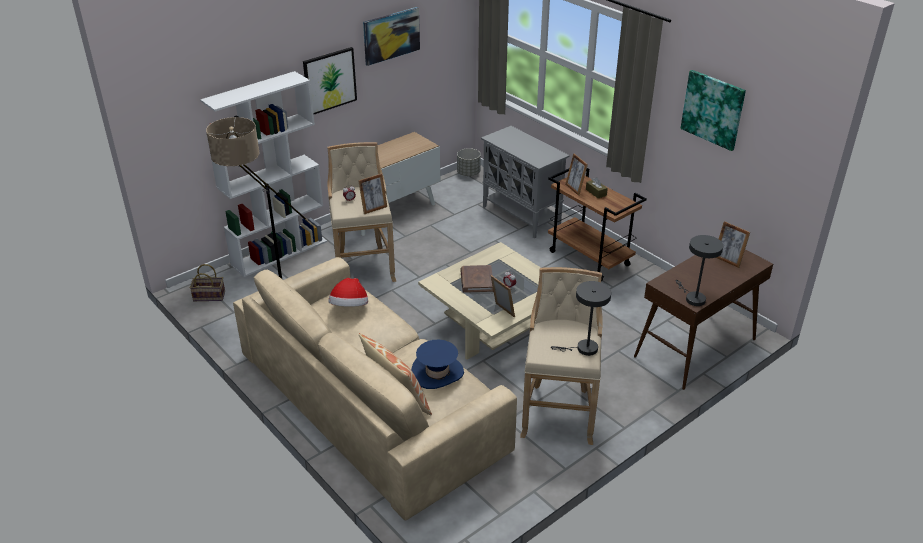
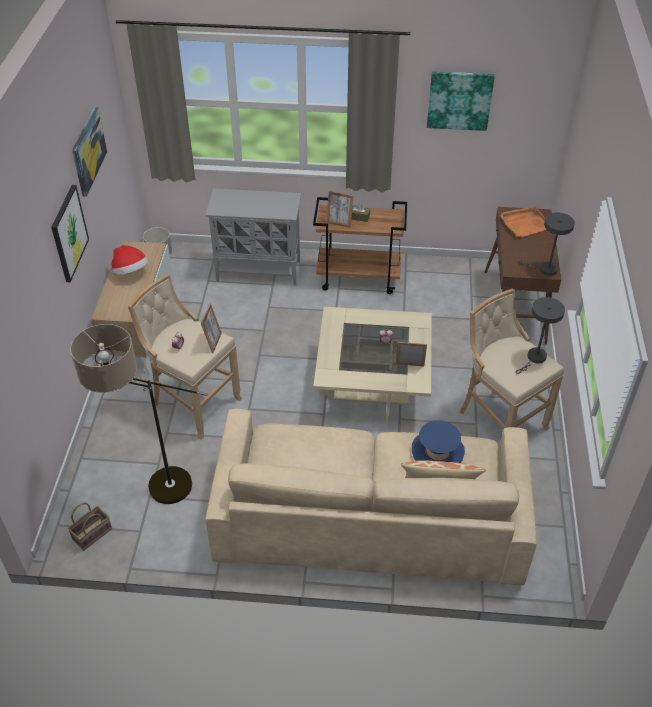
camera: 45 degrees left, 10 degrees up
(280, 252) = (96, 443): white bookcase -> none
(349, 307) = (294, 449): hat -> hat (131, 272)
(476, 281) = (355, 354): brown book -> none
(728, 260) = (524, 224): picture frame -> orange tray

